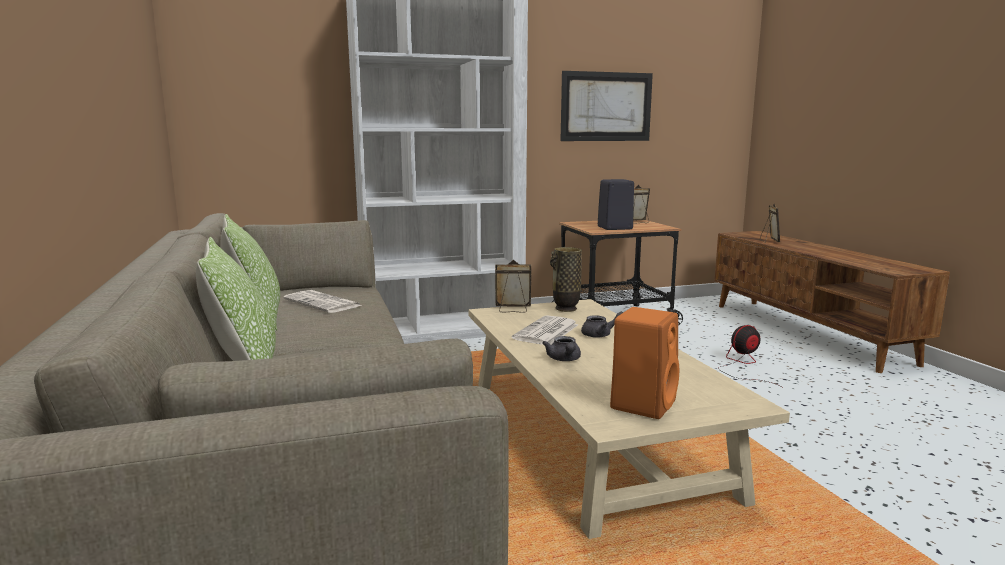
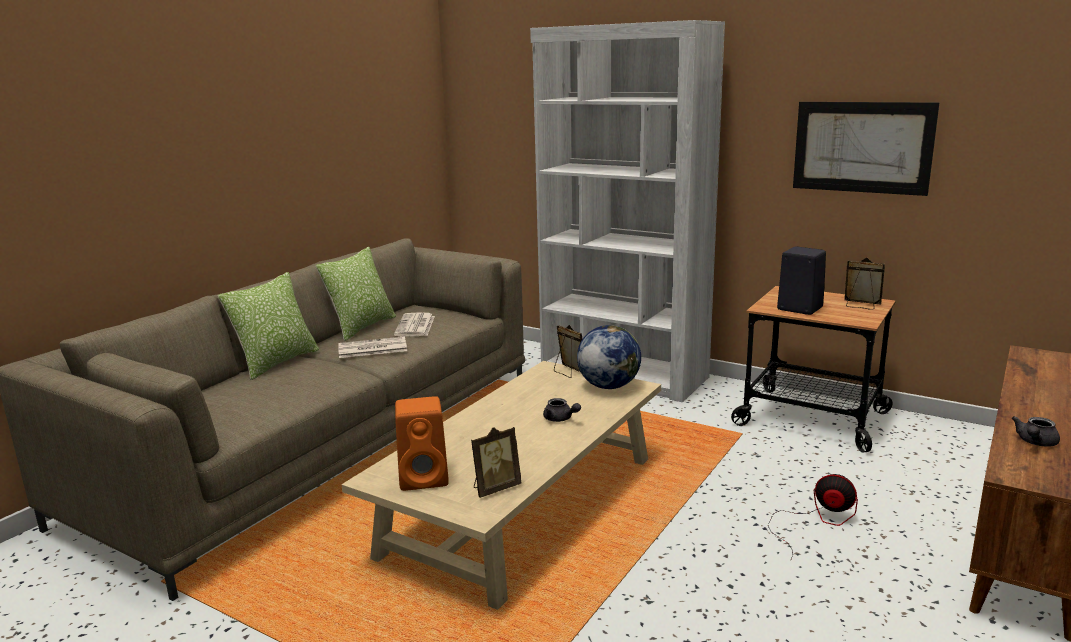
camera: 50 degrees right, 5 degrees up
(546, 332) = (532, 401): newspaper -> newspaper (371, 349)
(564, 360) = (478, 427): grey teapot -> grey teapot (1035, 442)
(565, 309) = (608, 386): vase -> globe
(769, 241) = (1029, 377): picture frame -> picture frame (495, 488)

